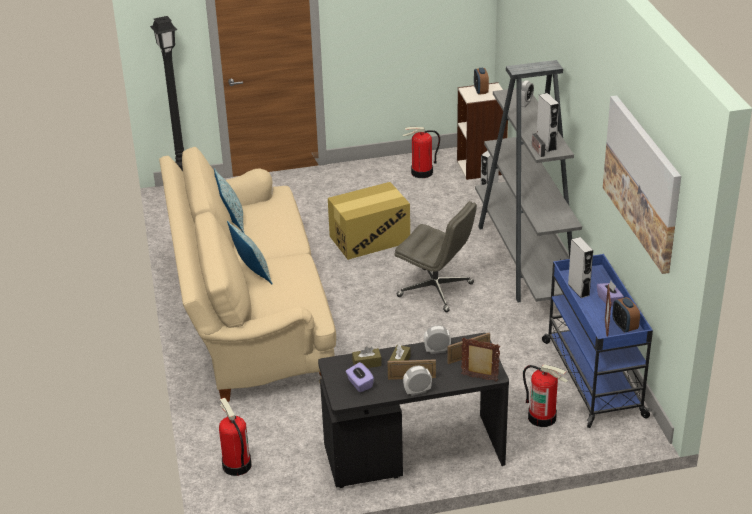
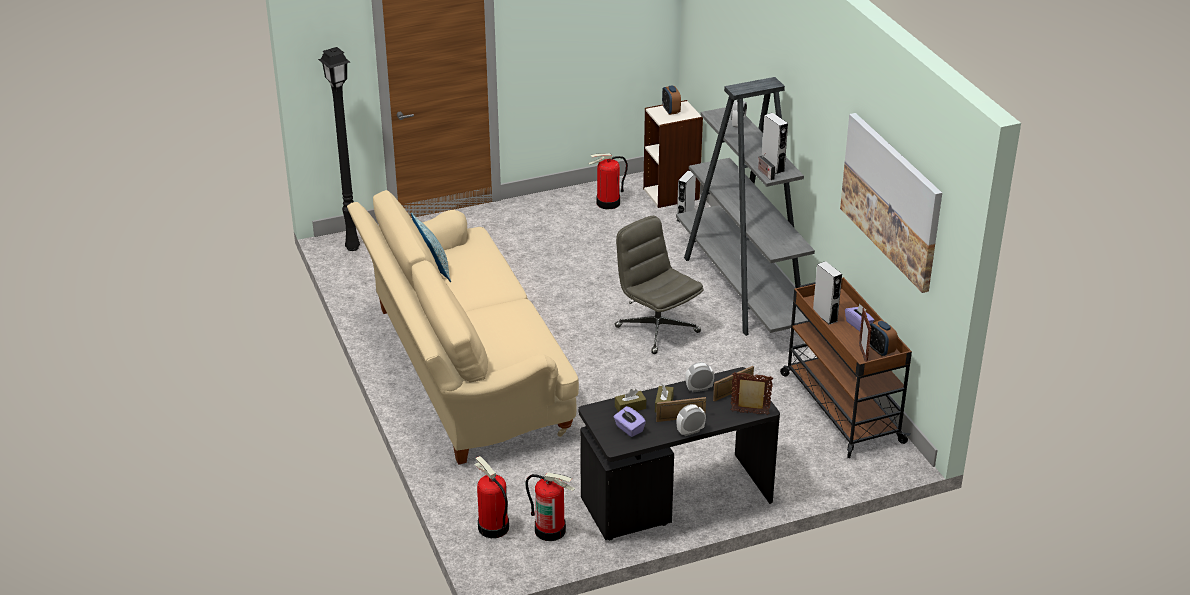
camera: 10 degrees left, 0 degrees up
(252, 273) = (472, 323): pillow -> none
(370, 239) = (570, 279): cardboard box -> none
(436, 290) = (656, 329): grey office chair -> grey office chair turned 150 degrees counterclockwise
(542, 417) = (799, 451): fire extinguisher -> fire extinguisher (550, 530)
(592, 377) = (840, 407): blue cart -> brown cart

